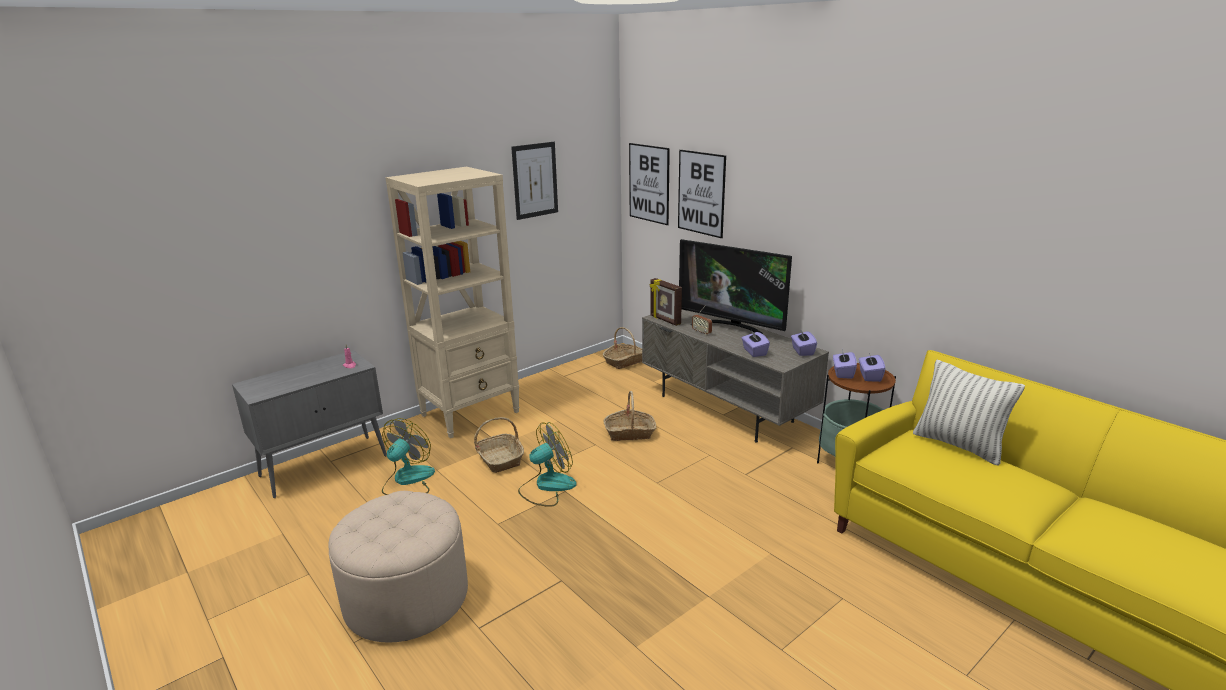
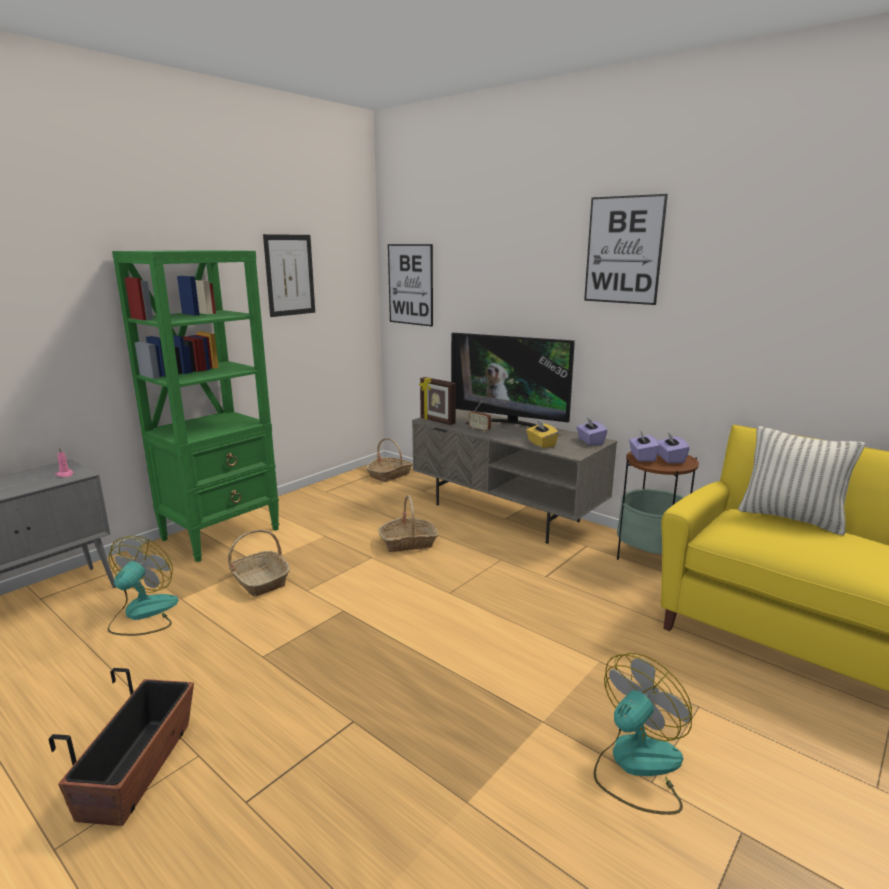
camera: 10 degrees left, 5 degrees down
(406, 598) = (139, 770): beige ottoman -> planter
(471, 413) = (222, 534): beige bookcase -> green bookcase
(547, 486) = (320, 607): fan -> fan (636, 766)
(701, 193) = (469, 288): picture -> picture (623, 250)
(754, 352) = (541, 444): purple tissue box -> yellow tissue box

